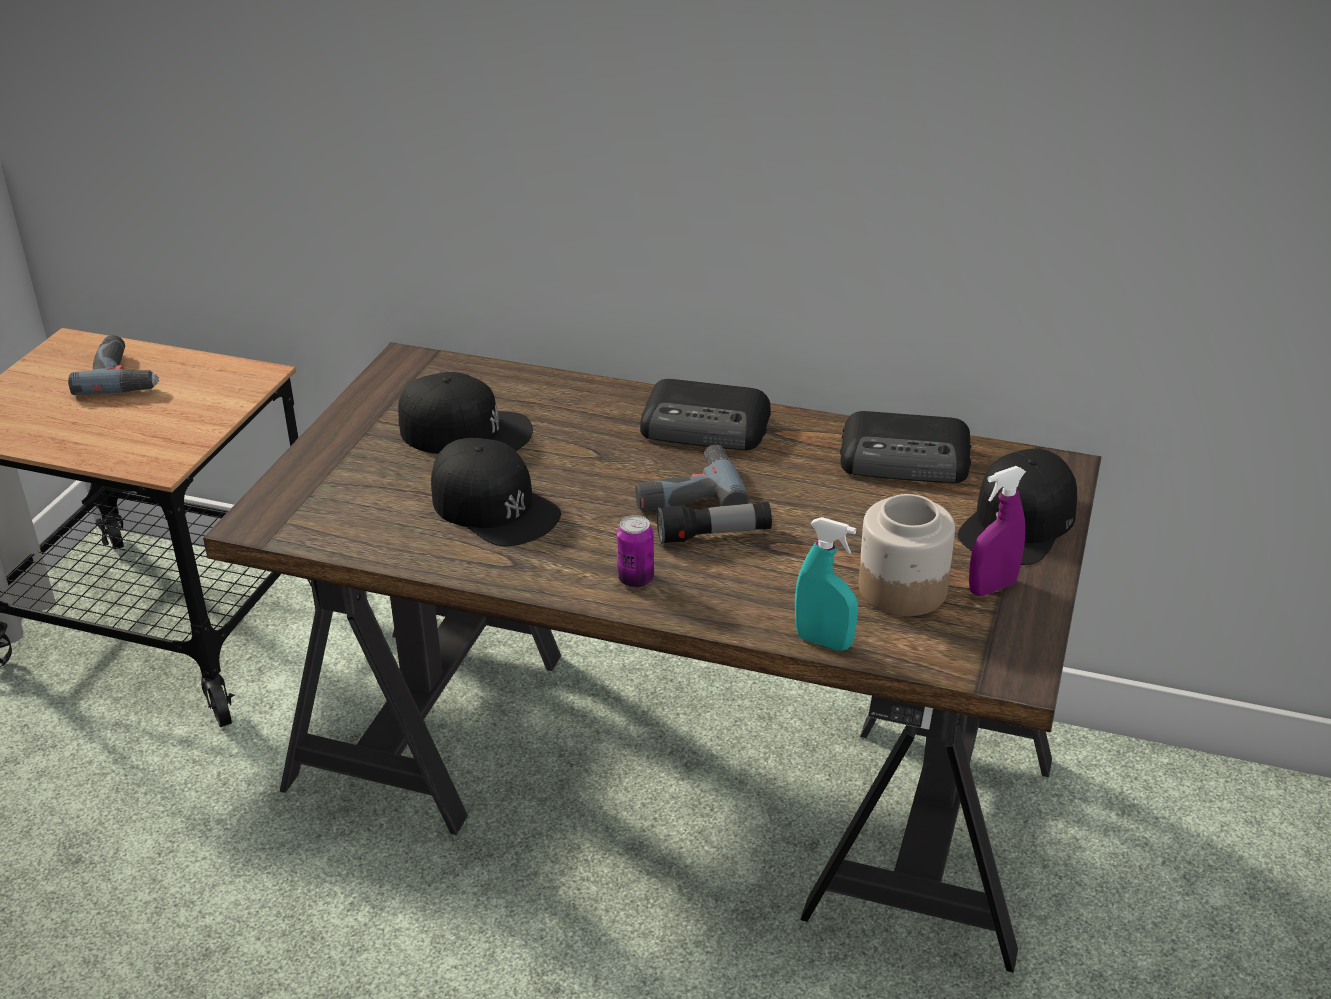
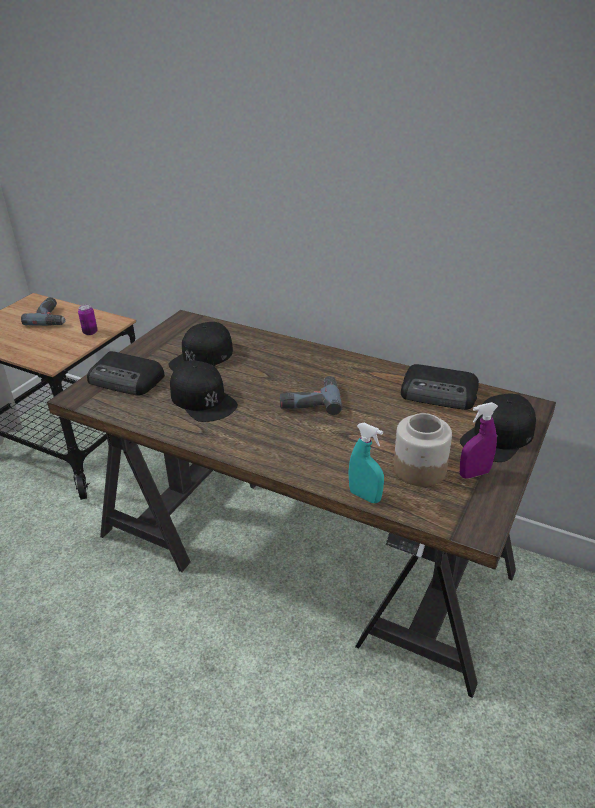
camera: 10 degrees right, 0 degrees up
(466, 431) = (202, 357): black cap -> black cap turned 105 degrees clockwise
(636, 579) = (267, 447): can -> can (90, 332)
(706, 427) = (331, 366): radio -> radio (127, 380)
(714, 535) = (318, 426): flashlight -> none

